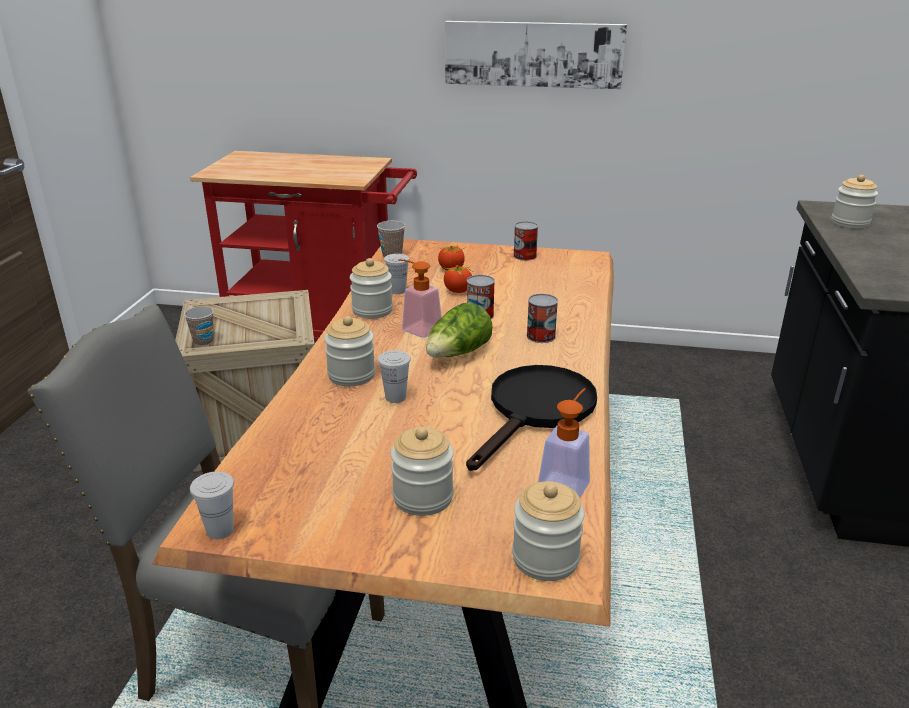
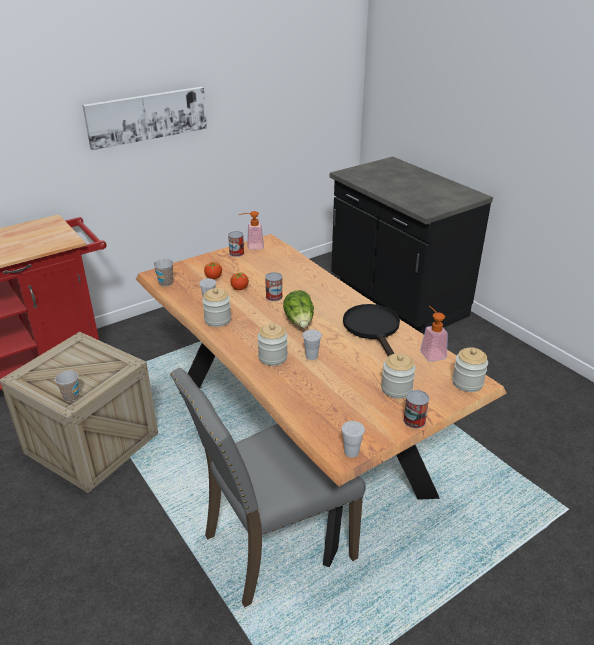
camera: 45 degrees left, 5 degrees up
(417, 328) = (257, 318): soap dispenser -> soap dispenser (252, 246)
(541, 336) = (318, 294): can -> can (414, 420)
(850, 223) = (368, 179): jar -> none

